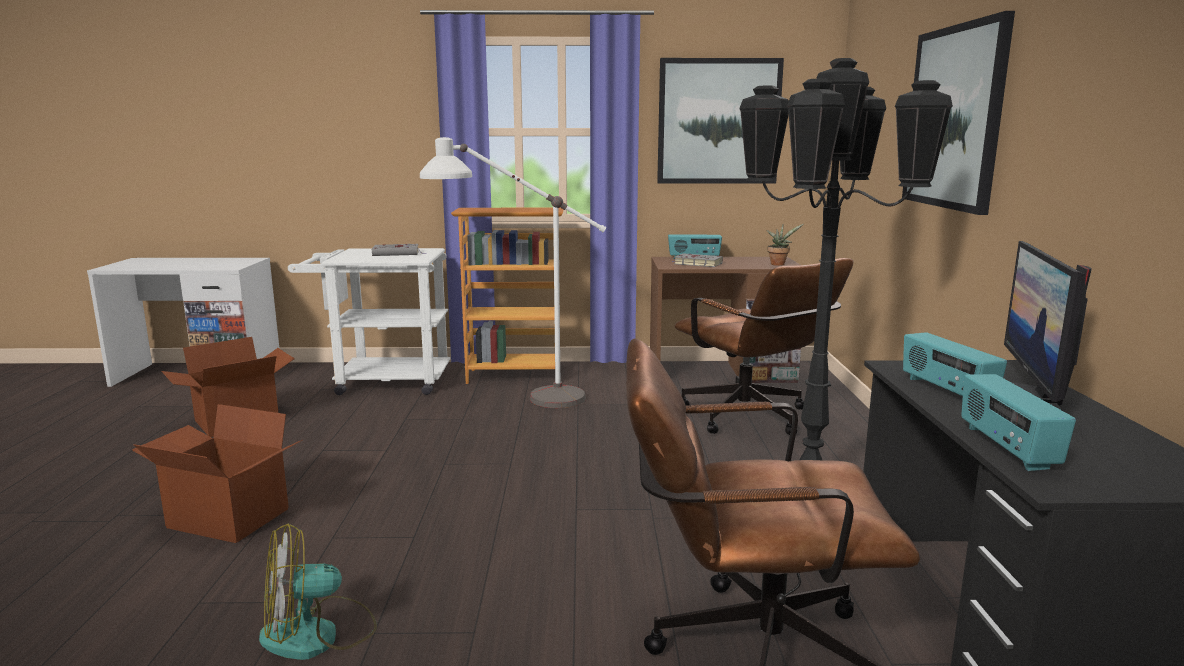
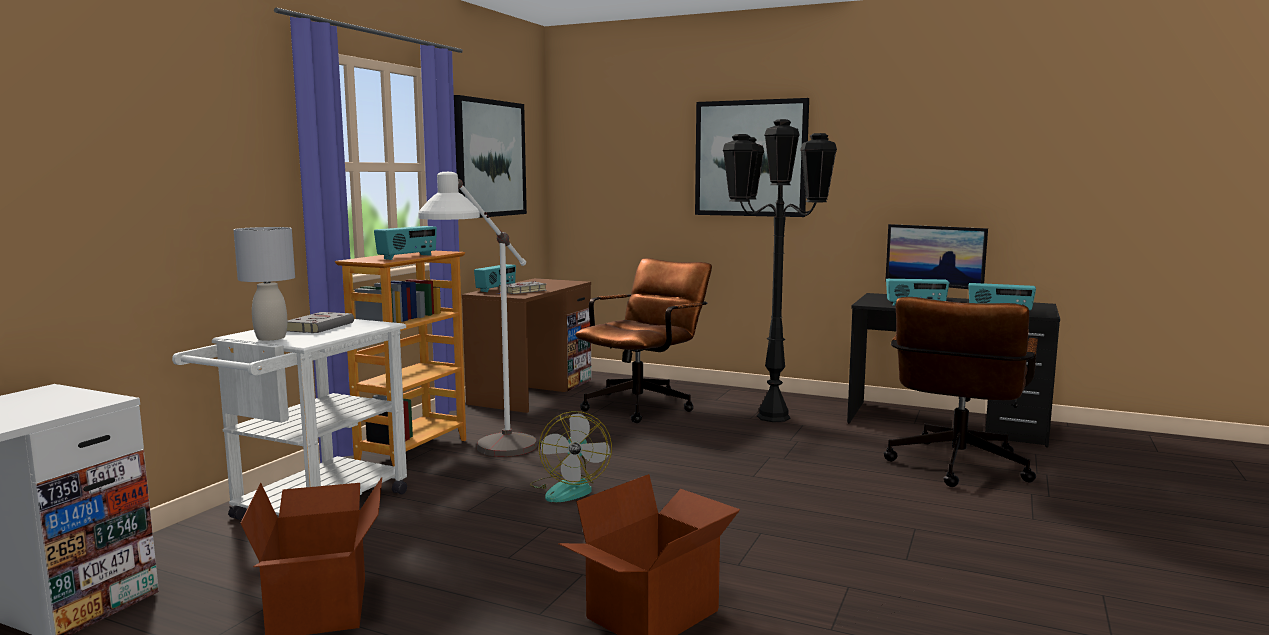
camera: 65 degrees left, 5 degrees down
(318, 635) = (903, 579): fan -> fan (569, 488)
(347, 253) = (270, 338): none -> grey table lamp
(500, 210) = (408, 257): none -> radio
(752, 419) = (644, 404): brown office chair -> brown office chair turned 45 degrees counterclockwise
(779, 264) = (563, 282): potted plant -> none

